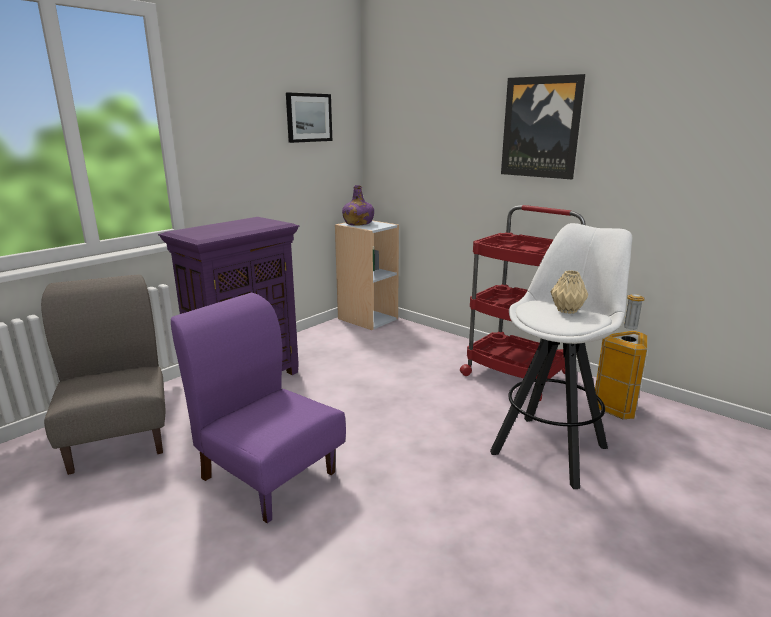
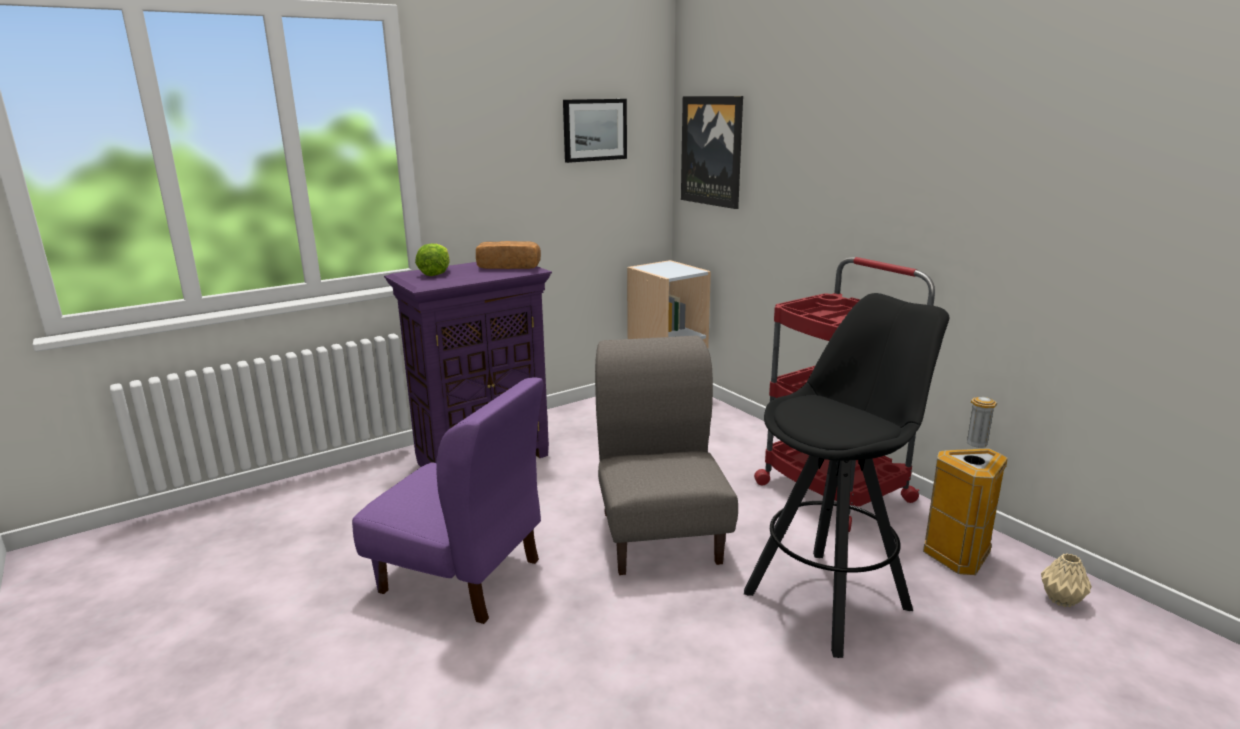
camera: 15 degrees right, 0 degrees up
(120, 437) = (321, 509): grey chair -> grey chair (661, 536)
(205, 229) = (435, 273): none -> lettuce
(263, 223) = (509, 267): none -> bread
(268, 474) = (461, 576): purple chair -> purple chair turned 150 degrees clockwise
(358, 223) = (657, 267): purple bottle -> none
(541, 127) = (887, 150): picture -> picture (712, 151)
(551, 448) = (831, 598): white stool -> black stool
(567, 310) = (845, 413): beige vase -> beige vase (1061, 600)

